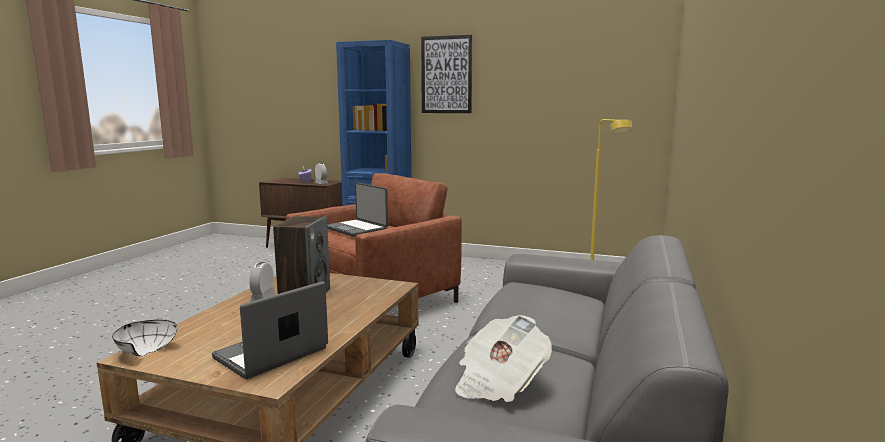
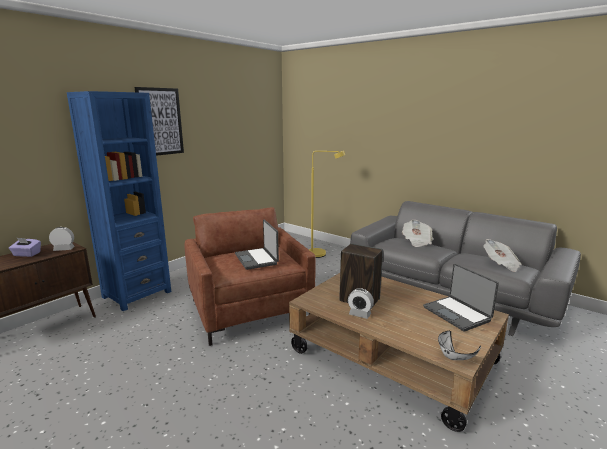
camera: 70 degrees left, 5 degrees up
(357, 229) = (257, 259): laptop -> laptop turned 90 degrees clockwise
(558, 303) = (416, 241): none -> newspaper

